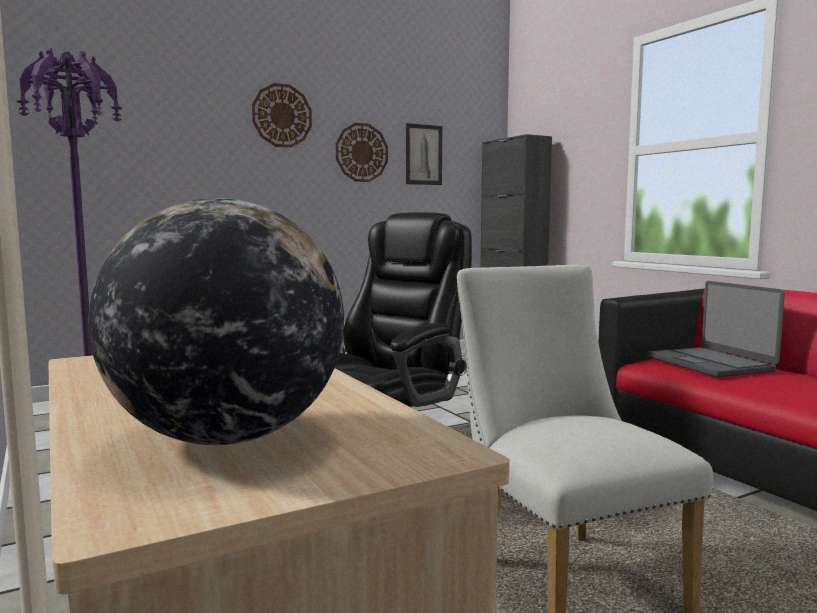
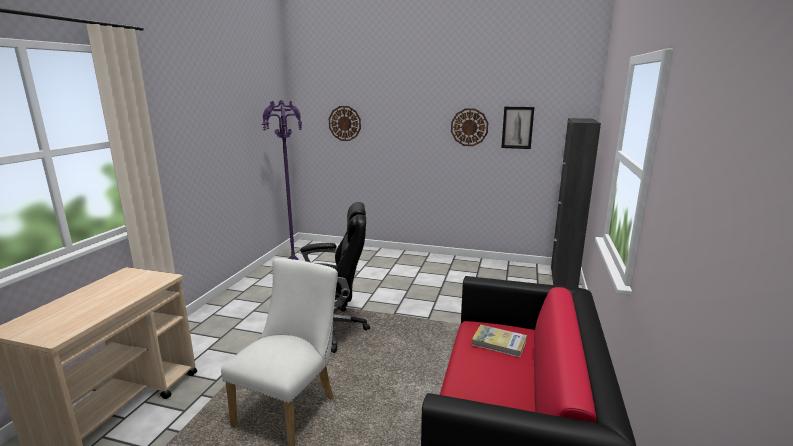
camera: 45 degrees right, 10 degrees up
(227, 438) = (55, 316): globe -> none
(282, 115) = (418, 106): wall clock -> wall clock (344, 123)
(711, 364) = (499, 343): laptop -> book

